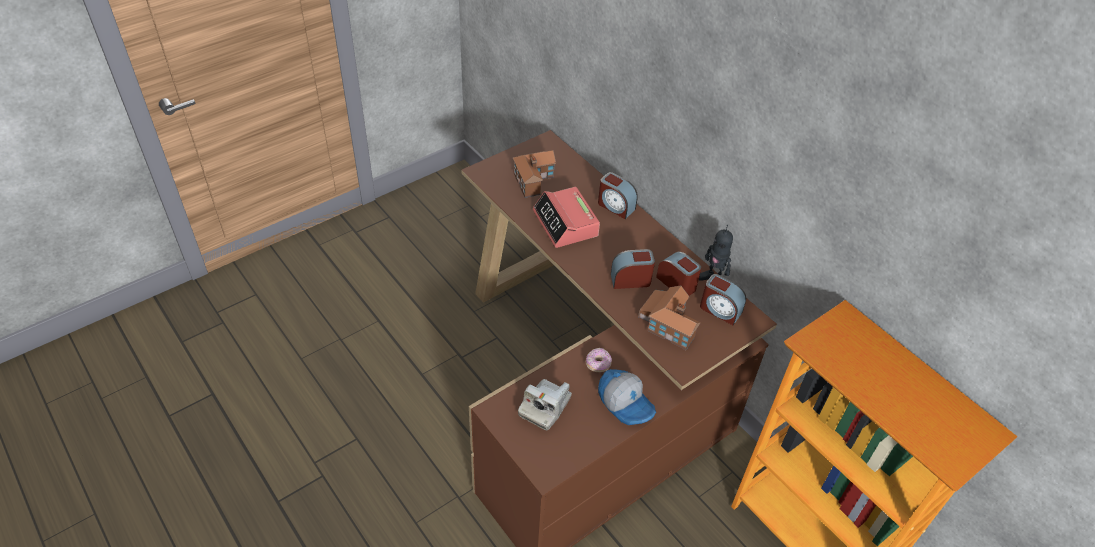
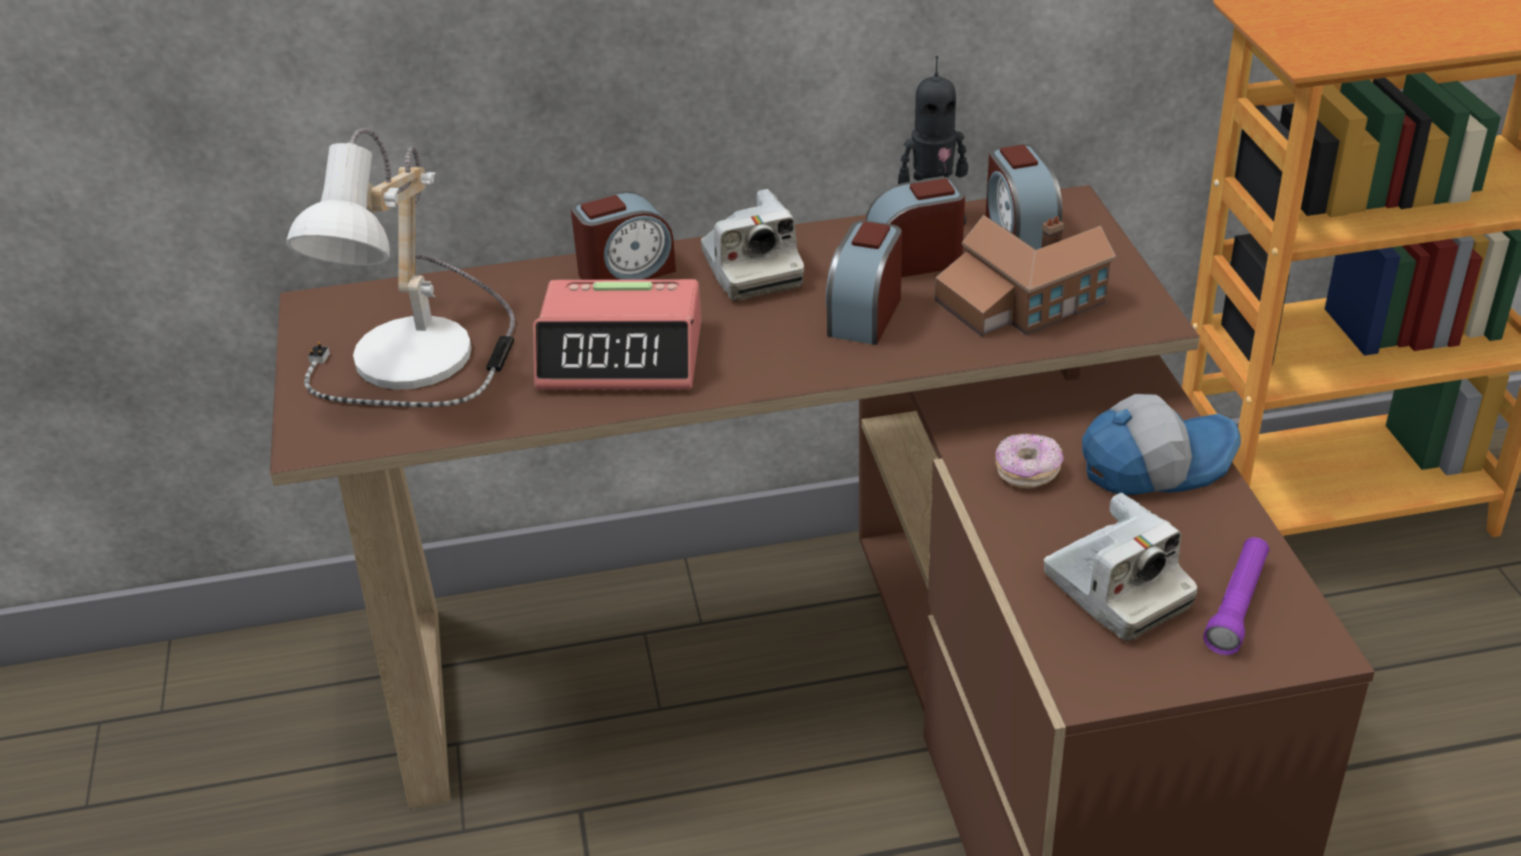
camera: 60 degrees left, 10 degrees down
(533, 177) = (422, 360): toy house -> table lamp
(556, 445) = (1237, 605): none -> purple flashlight
(639, 239) = (751, 270): none -> camera
(720, 310) = (1019, 233): alarm clock -> alarm clock turned 105 degrees clockwise

